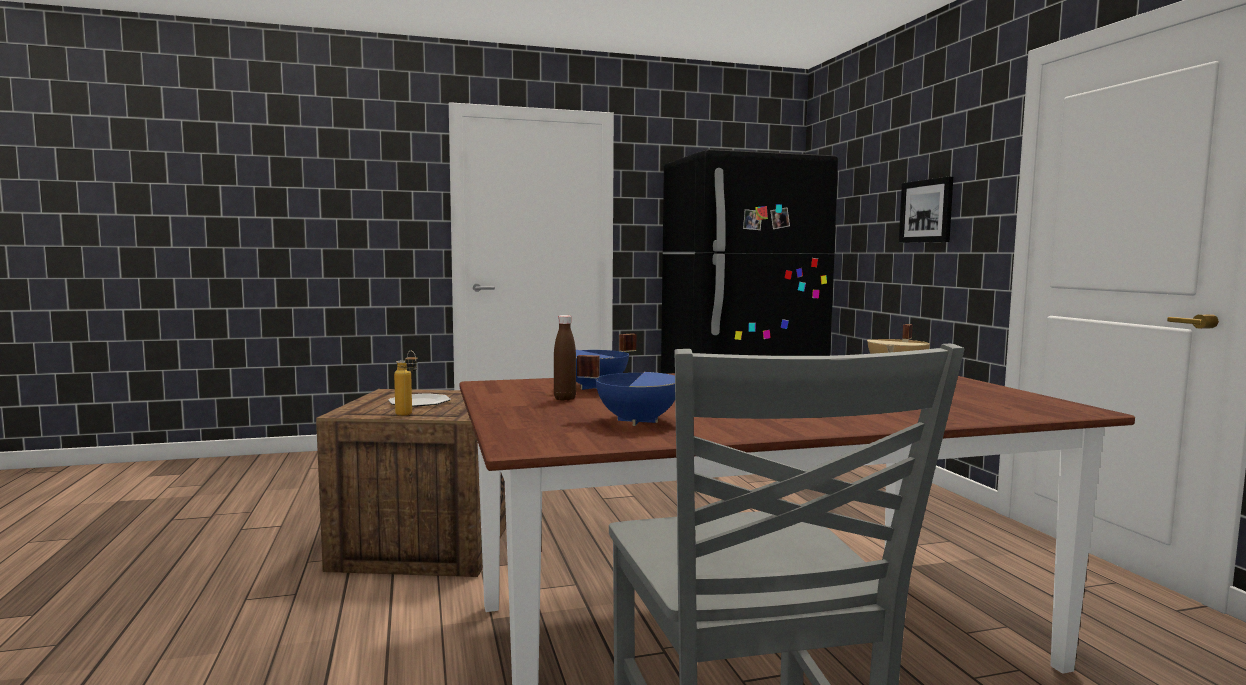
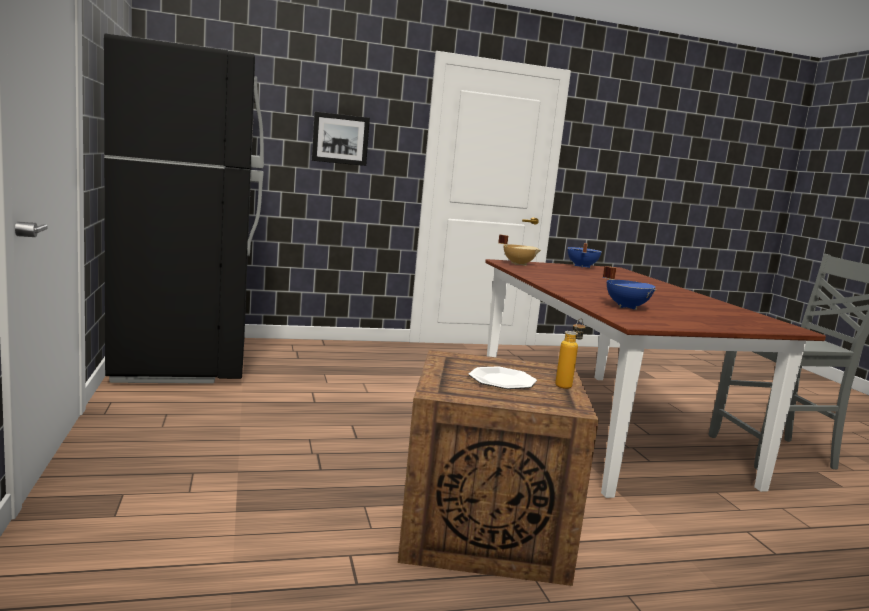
camera: 90 degrees left, 5 degrees up
(564, 399) = (672, 314): brown bottle -> none
(637, 421) = (716, 311): blue cooking pot -> blue cooking pot (581, 266)

